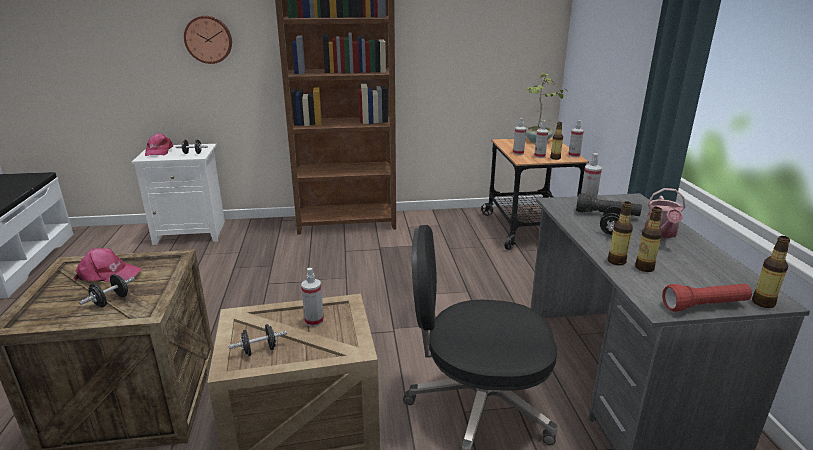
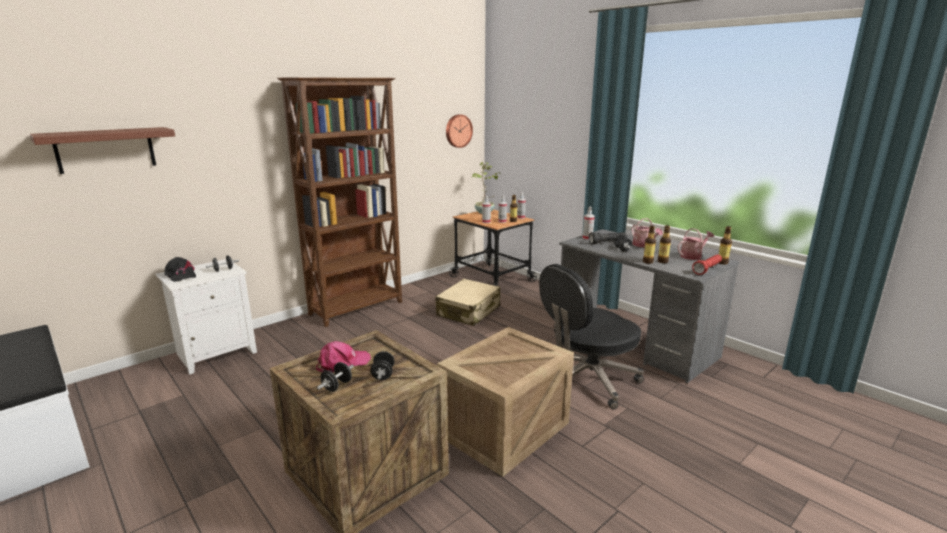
camera: 35 degrees left, 5 degrees down
(107, 23) = (105, 150): none -> shelf
(159, 151) = (180, 275): pink cap -> black cap
(208, 39) = (217, 158): wall clock -> wall clock (458, 131)
(259, 350) = (502, 373): black dumbbell -> black dumbbell (337, 386)
(314, 321) = (505, 349): spray bottle -> none
(450, 260) = (468, 311): none -> beige suitcase
(721, 274) = (693, 256): none -> watering can

